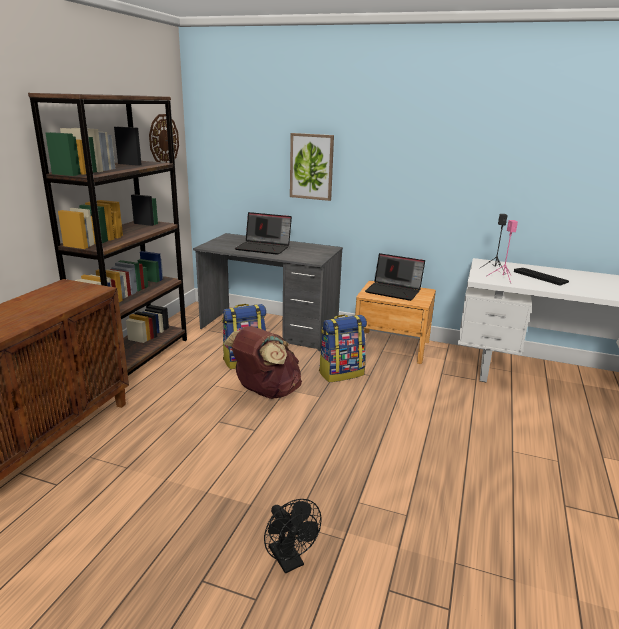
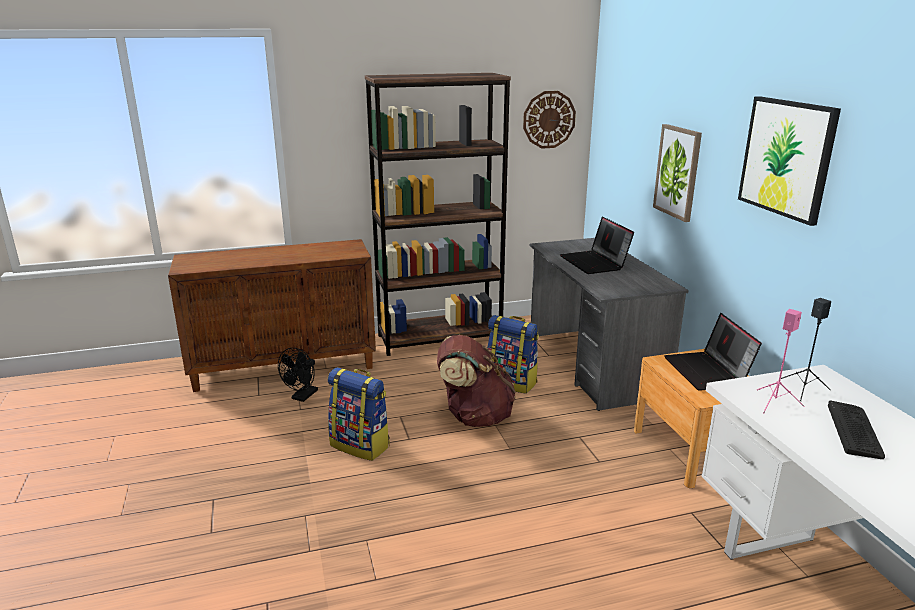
camera: 55 degrees right, 0 degrees up
(289, 561) = (261, 531): black fan -> black fan (302, 397)
(341, 373) = (574, 442): backpack -> backpack (361, 445)
(420, 142) = (787, 158): none -> picture

